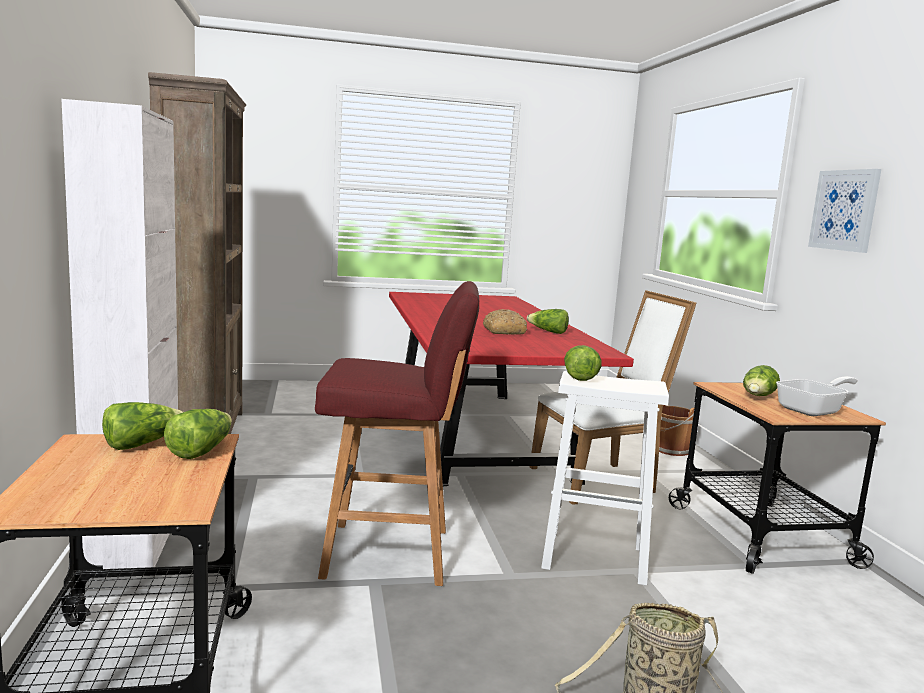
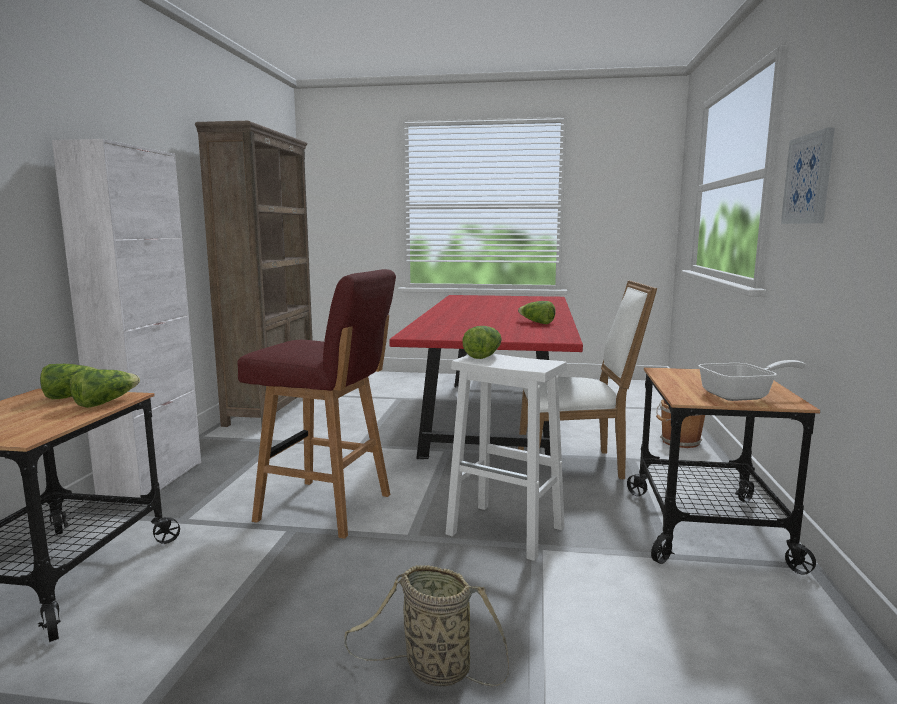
camera: 20 degrees right, 0 degrees up
(503, 331) = (492, 322): bread -> none
(758, 397) = (695, 382): lettuce -> none

